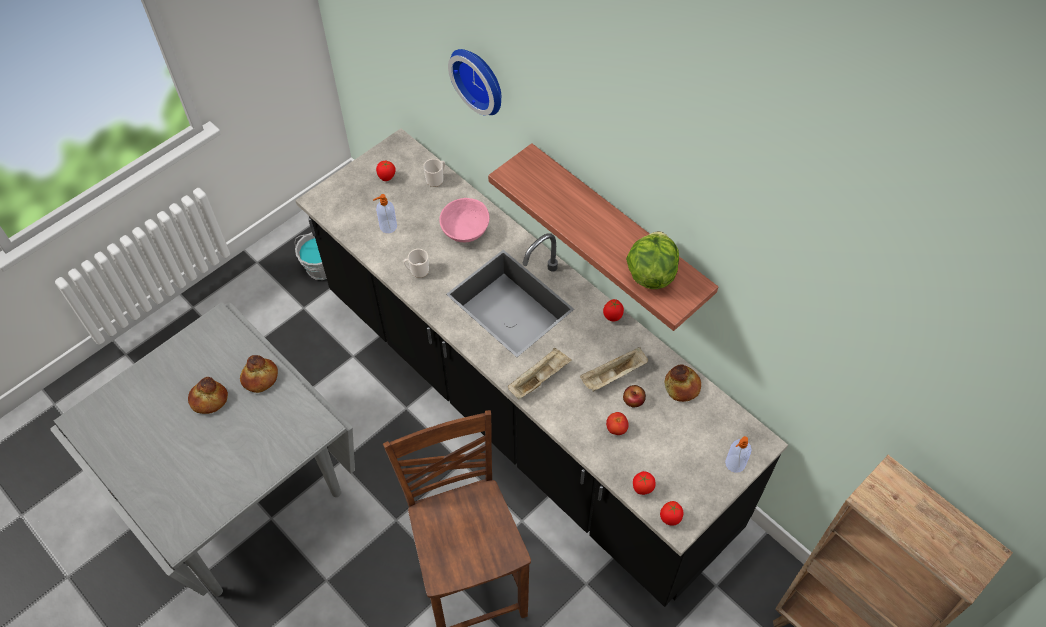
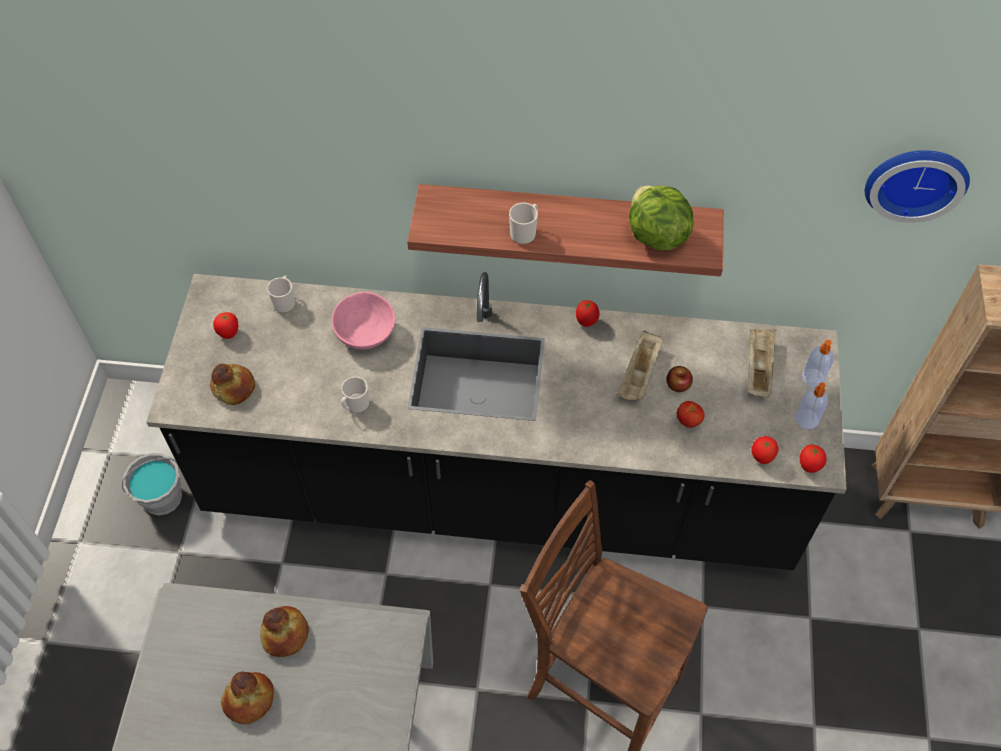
camera: 40 degrees left, 0 degrees up
(387, 227) = (279, 382): soap dispenser -> soap dispenser (806, 420)
(480, 79) = (322, 144): wall clock -> wall clock (915, 179)
(539, 378) = (576, 425): beige tray -> beige tray (758, 368)
(566, 216) = (525, 233): none -> mug
(682, 386) = (706, 342): bread -> bread (234, 387)

